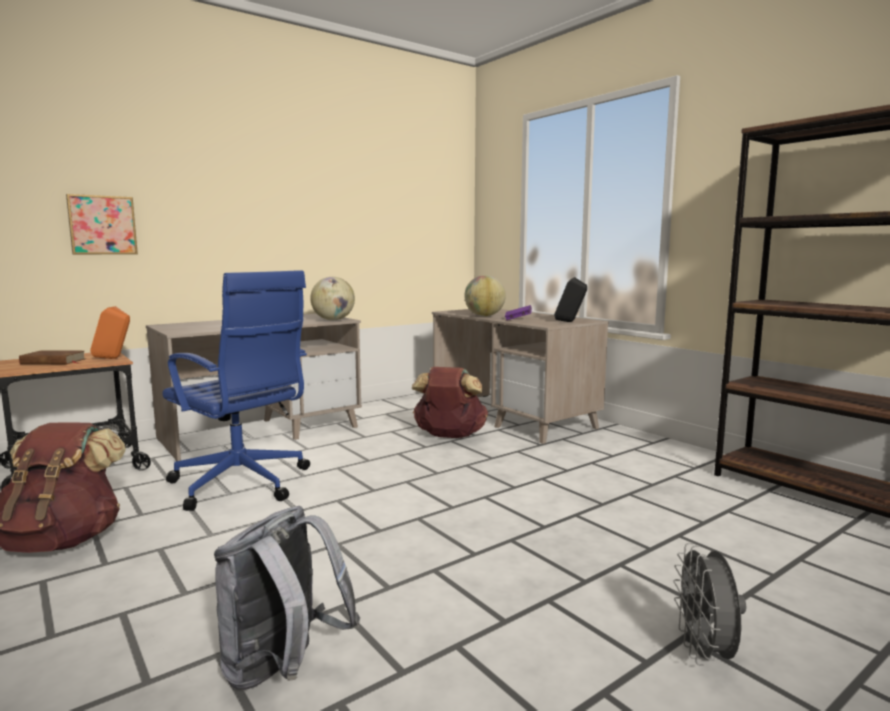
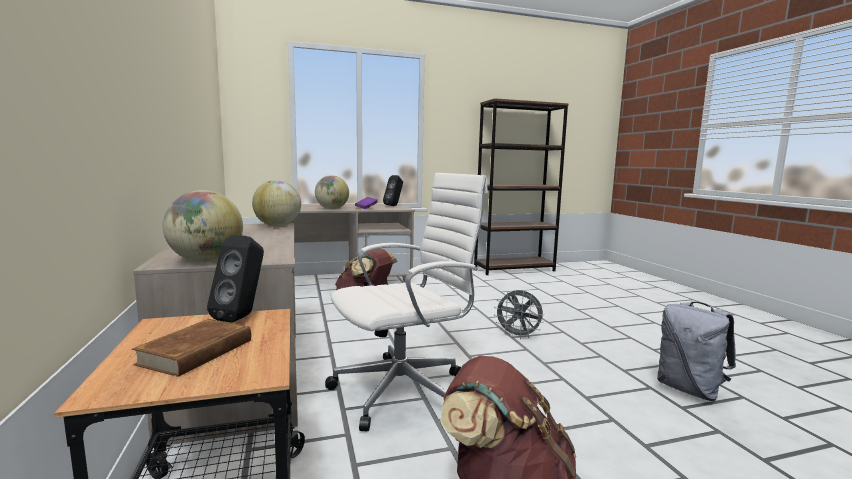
camera: 70 degrees left, 0 degrees up
(102, 225) = (87, 93): picture -> none
(114, 358) = (242, 317): orange speaker -> black speaker
(171, 327) = (206, 261): none -> globe
(242, 484) = (405, 390): blue office chair -> white office chair
(705, 654) = (646, 314): grey fan -> grey fan (518, 336)

